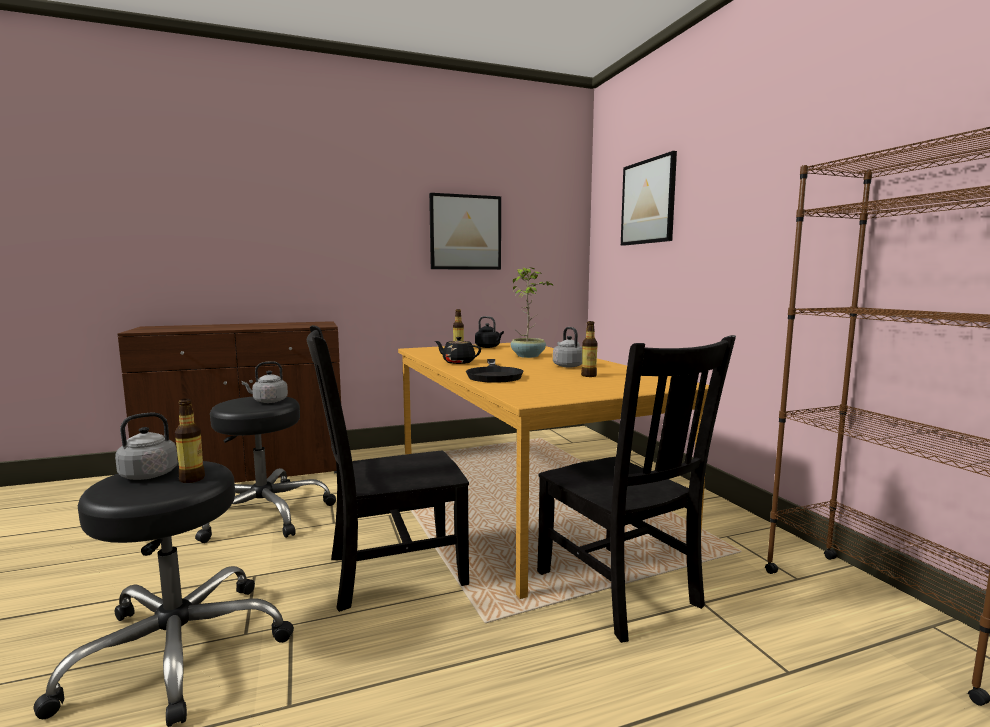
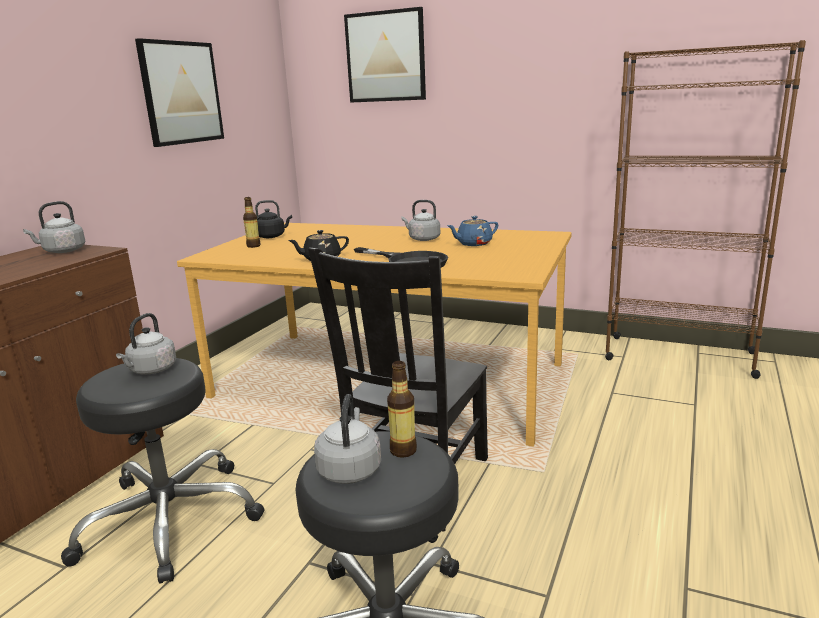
camera: 45 degrees left, 10 degrees up
(314, 324) = (62, 251): none -> grey kettle
(528, 356) = (352, 237): potted plant -> none
(589, 375) = (473, 244): bottle -> blue teapot
(620, 591) = (569, 409): black chair -> none

